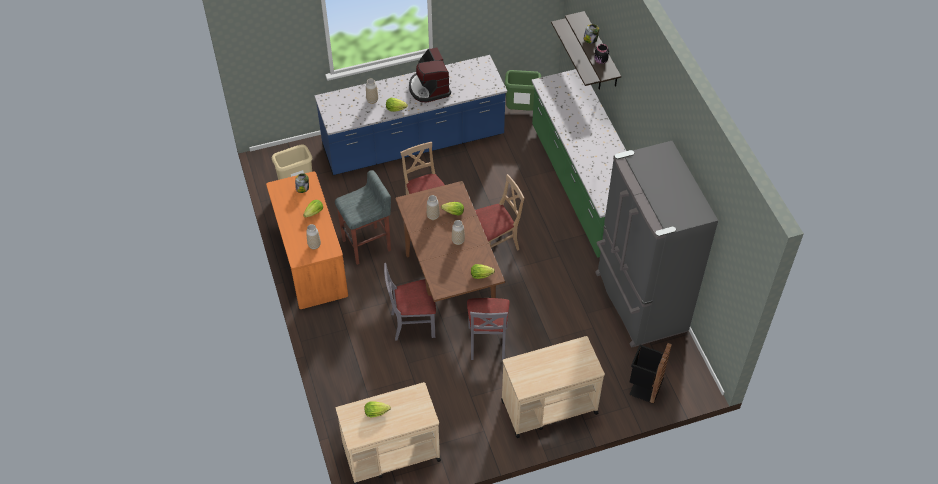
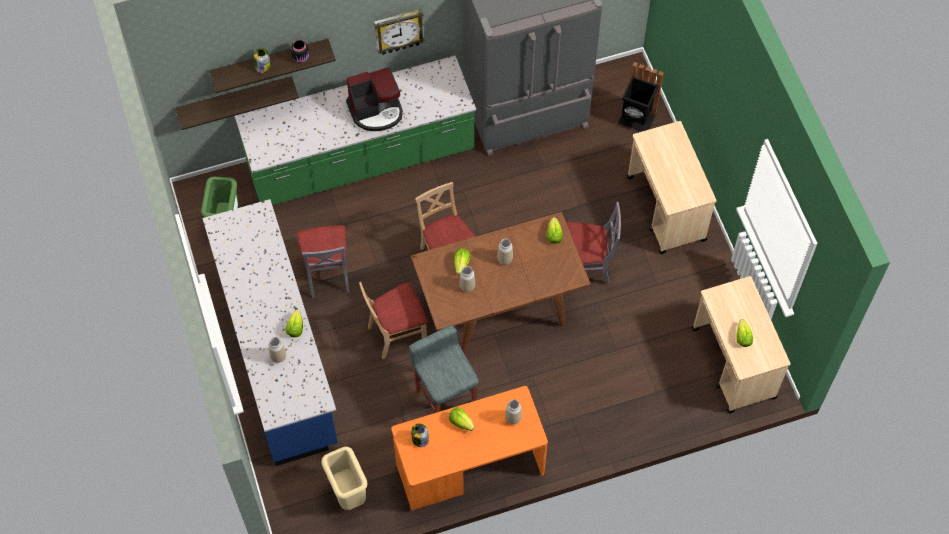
camera: 90 degrees left, 10 degrees up
(413, 324) = (562, 345): grey chair -> grey chair (327, 274)
(429, 88) = (260, 289): coffee machine -> coffee machine (376, 111)
(643, 129) = (398, 30): none -> wall clock

